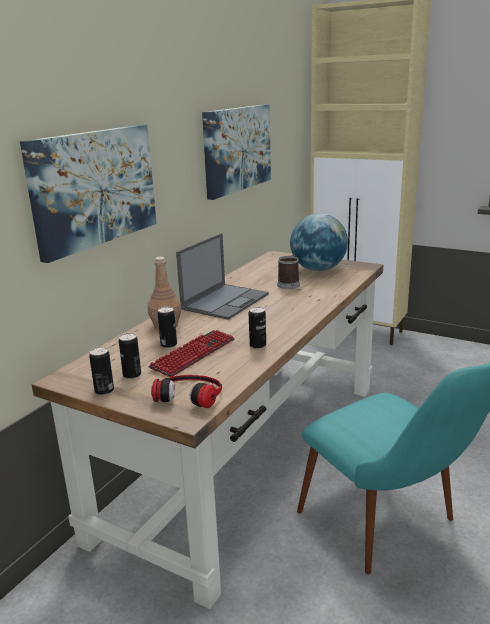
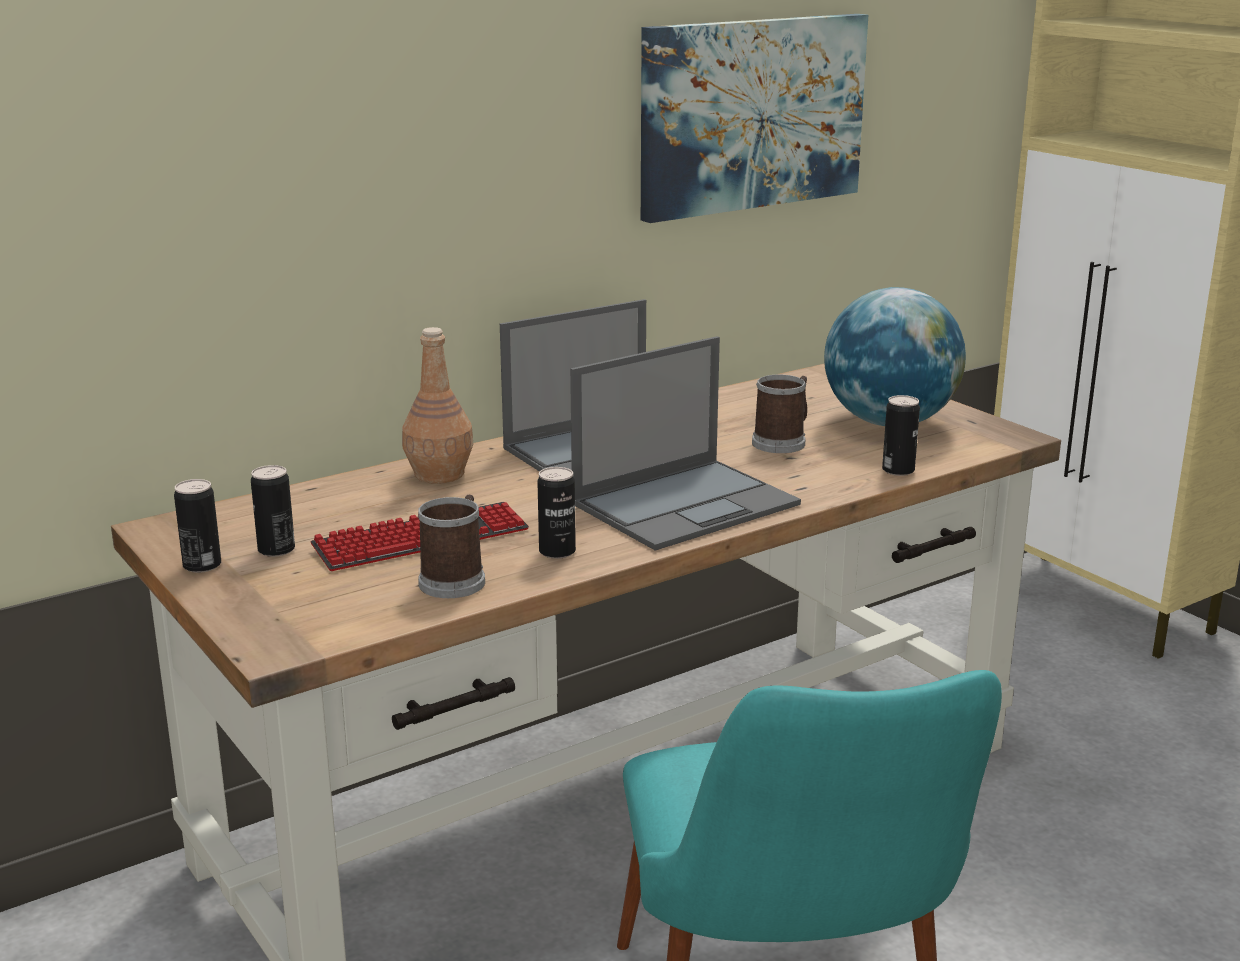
camera: 25 degrees right, 0 degrees up
(94, 188) = (311, 169): picture -> none
(168, 344) = (401, 511): can -> can (898, 470)
(190, 394) = (327, 609): headphones -> none
(230, 367) = (456, 580): none -> mug
(284, 315) = (687, 504): none -> laptop

